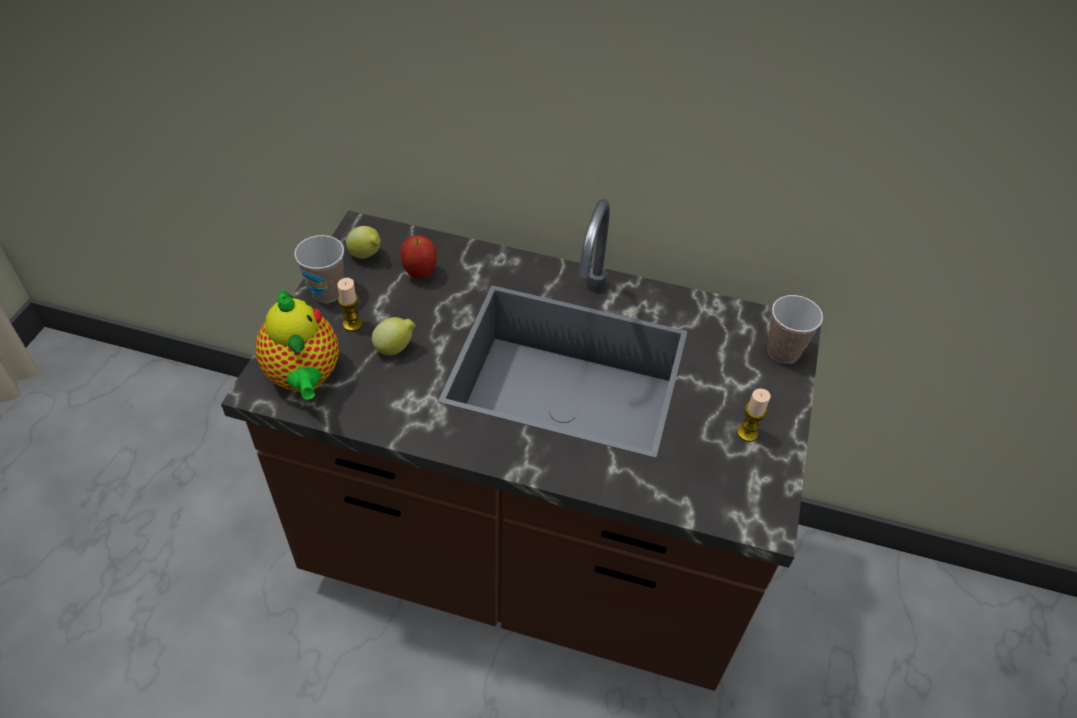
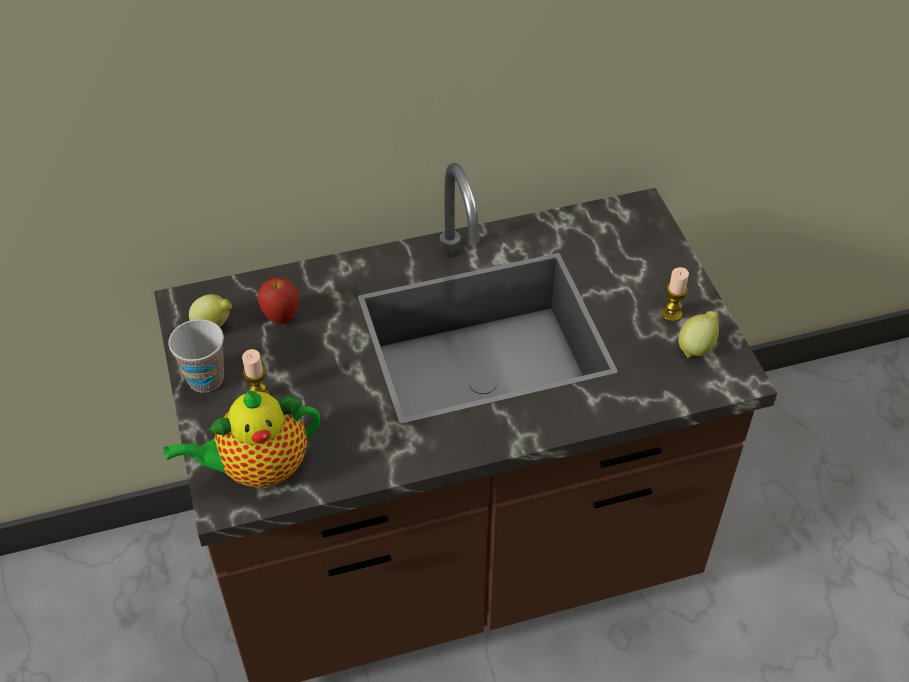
camera: 30 degrees left, 0 degrees up
(304, 378) = (258, 469): teapot -> teapot turned 120 degrees clockwise
(395, 348) = (319, 397): lemon -> lemon (697, 347)
(783, 351) = (647, 231): cup -> none

